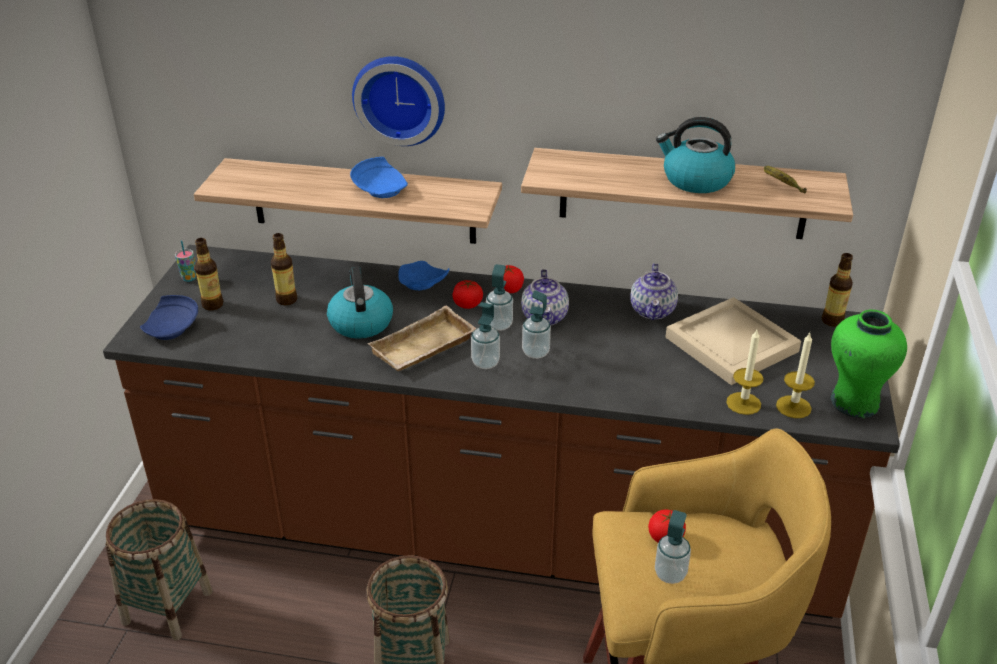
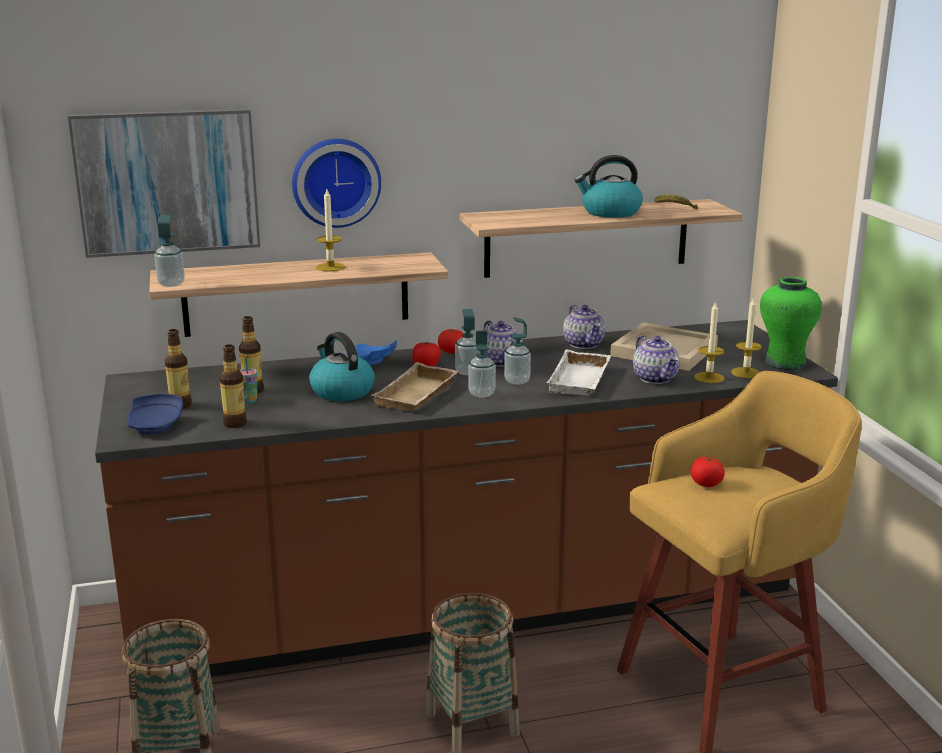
camera: 25 degrees left, 15 degrees down
(189, 278) = (134, 394): cup -> cup (249, 401)
(235, 78) = (167, 182): none -> picture
(381, 189) = (330, 267): blue plate -> candle
(601, 370) = (581, 381): none -> white tray
(670, 574) = (731, 501): soap dispenser -> soap dispenser (171, 284)
(683, 388) = (656, 378): none -> teapot
(832, 321) = (721, 327): bottle -> bottle (235, 423)

